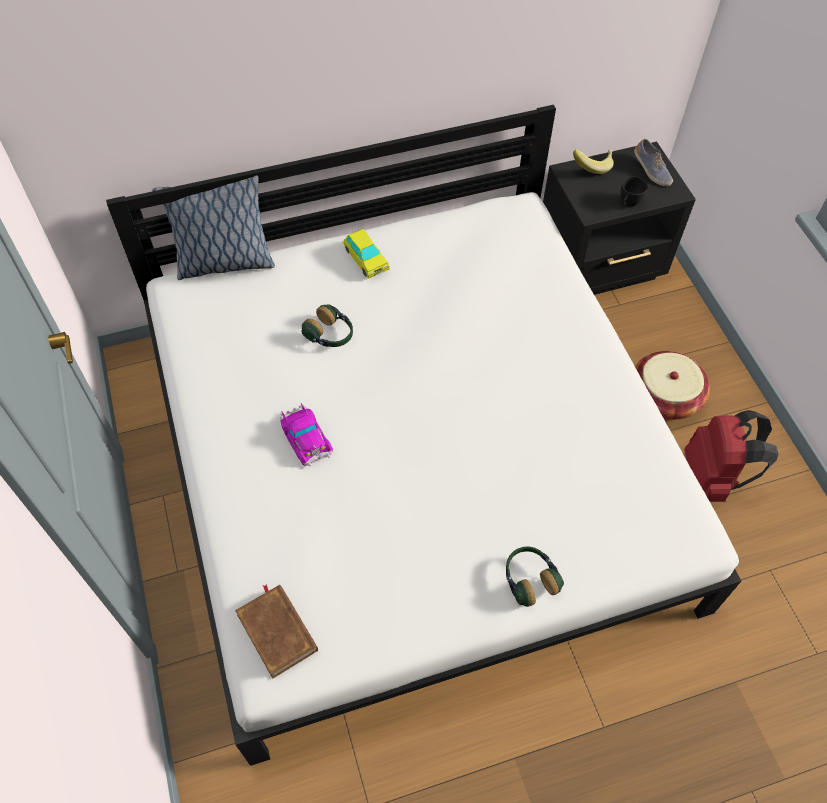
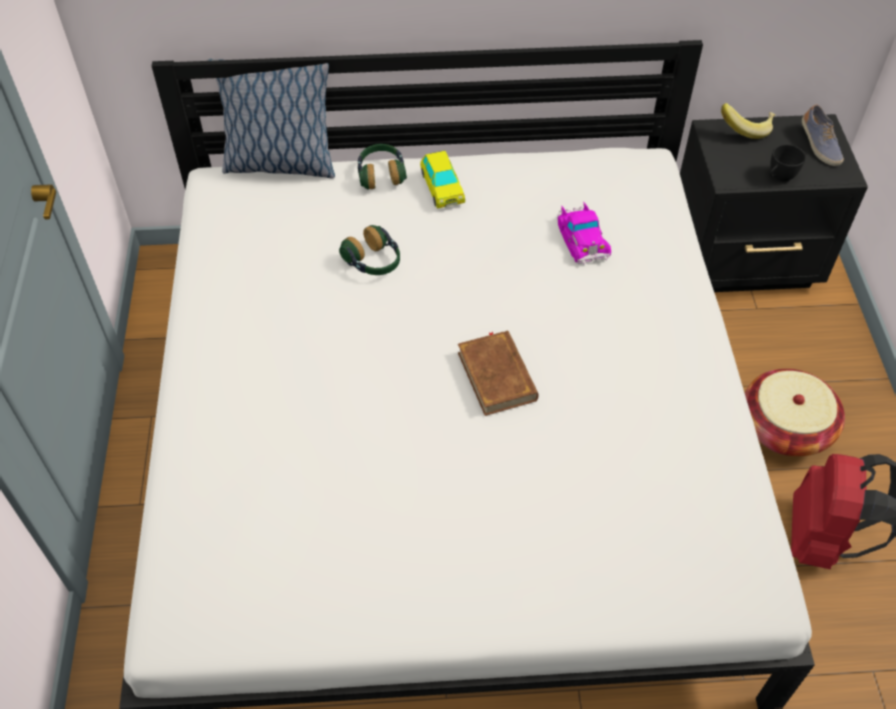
camera: 15 degrees right, 5 degrees down
(277, 632) = (201, 582): brown book -> brown book (497, 376)
(305, 437) = (307, 368): toy car -> toy car (582, 237)
(529, 579) = (525, 591): headphones -> headphones (381, 174)

